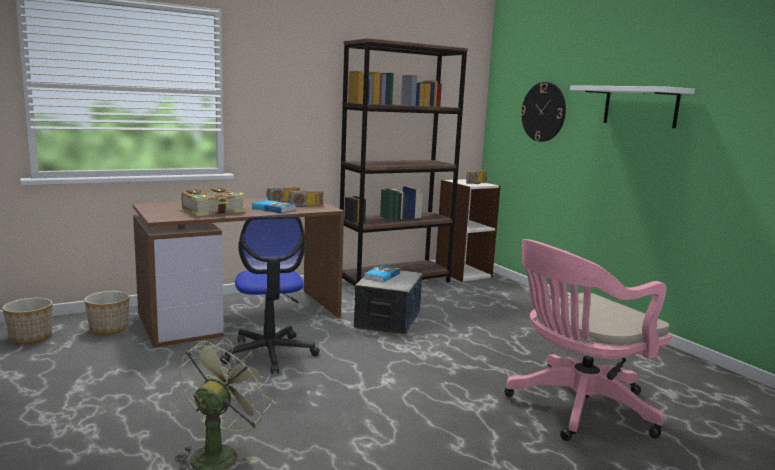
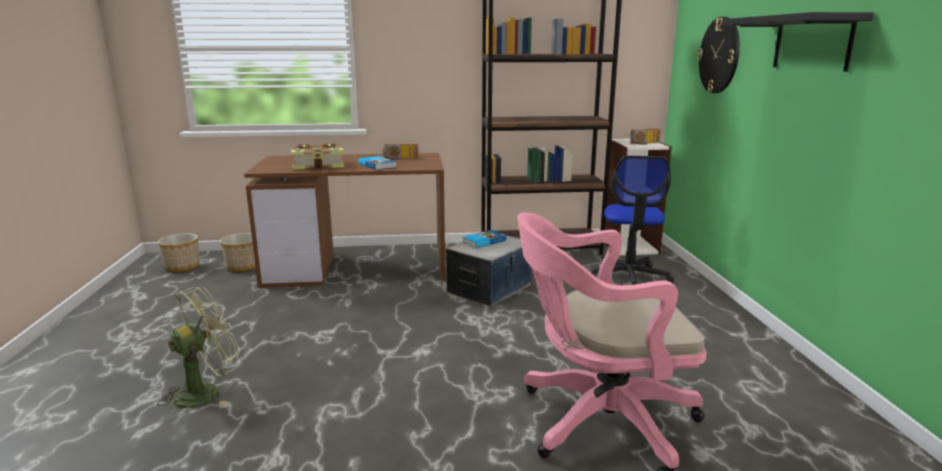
camera: 25 degrees right, 5 degrees up
(269, 353) = (343, 307): office chair -> office chair (629, 277)
(305, 206) = (413, 164): radio -> none
(640, 106) = (812, 43): white shelf -> black shelf

